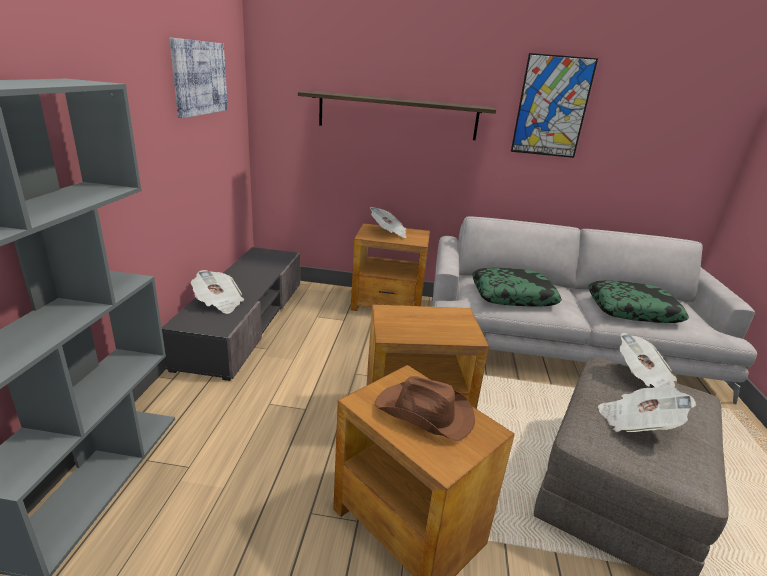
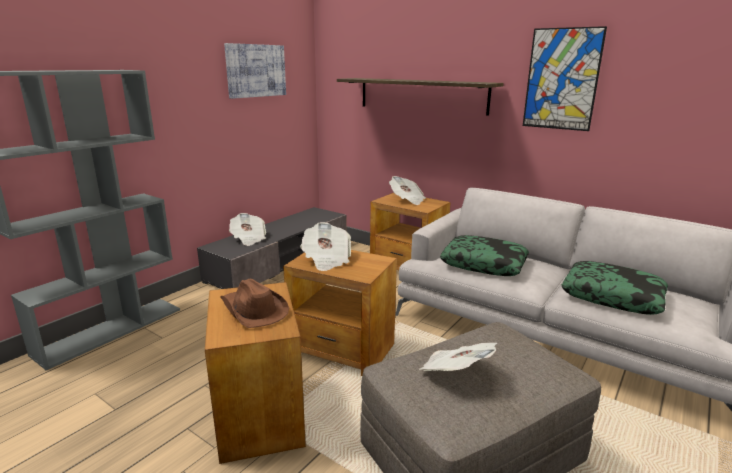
camera: 30 degrees right, 5 degrees down
(643, 379) = (519, 346): newspaper -> newspaper (326, 260)

